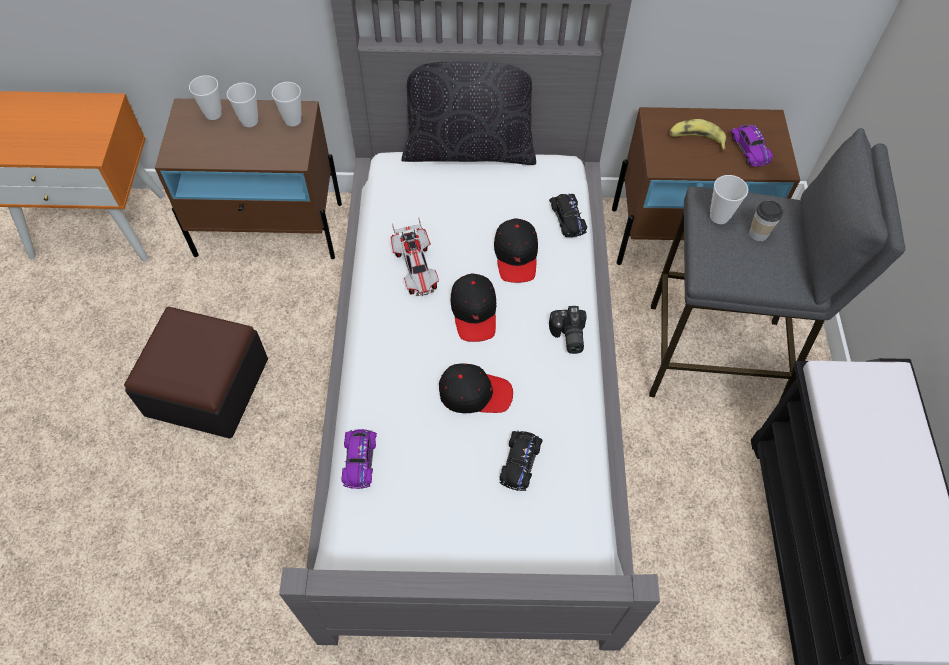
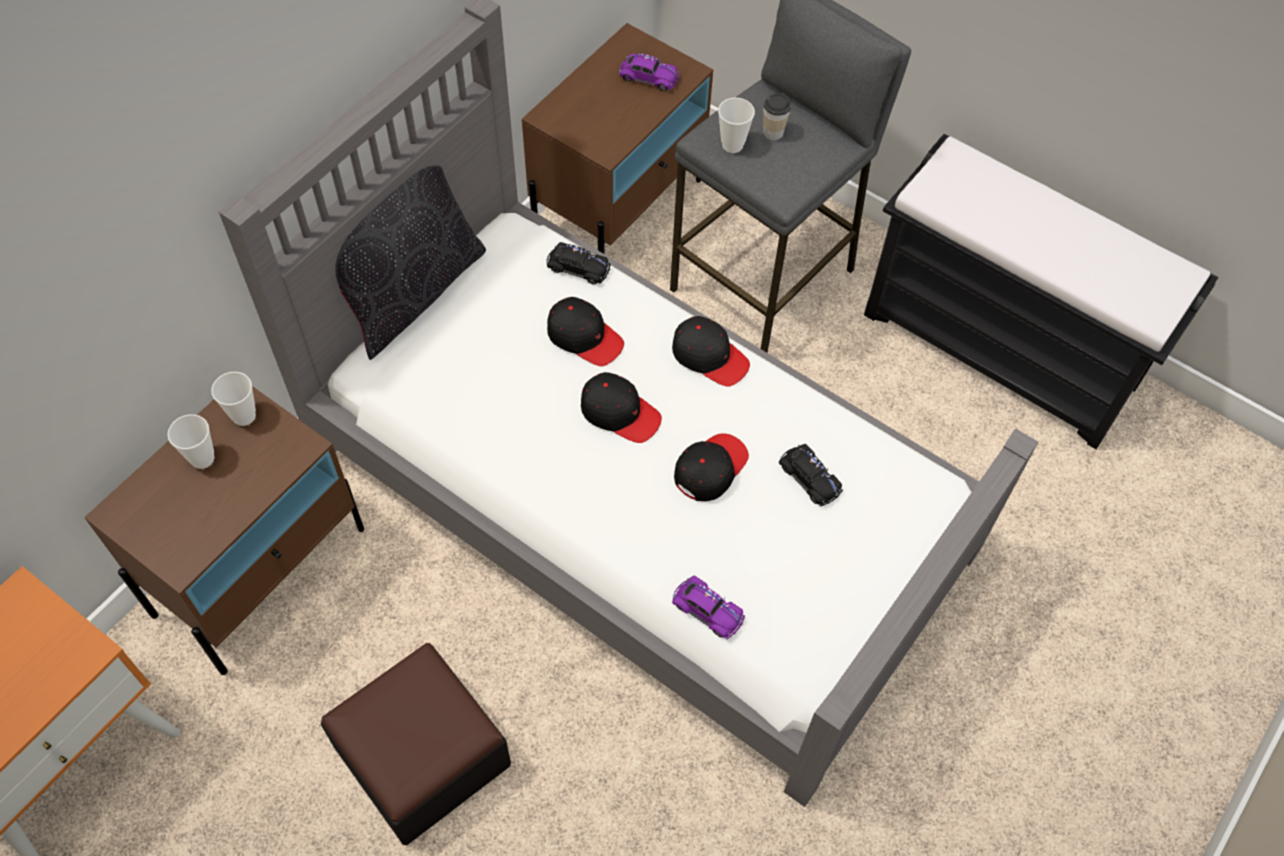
camera: 55 degrees left, 0 degrees up
(213, 114) = (153, 489): cup -> none
(416, 268) = (525, 430): toy car -> none
(567, 336) = (709, 356): camera -> black cap
(696, 139) = (601, 105): banana -> none

